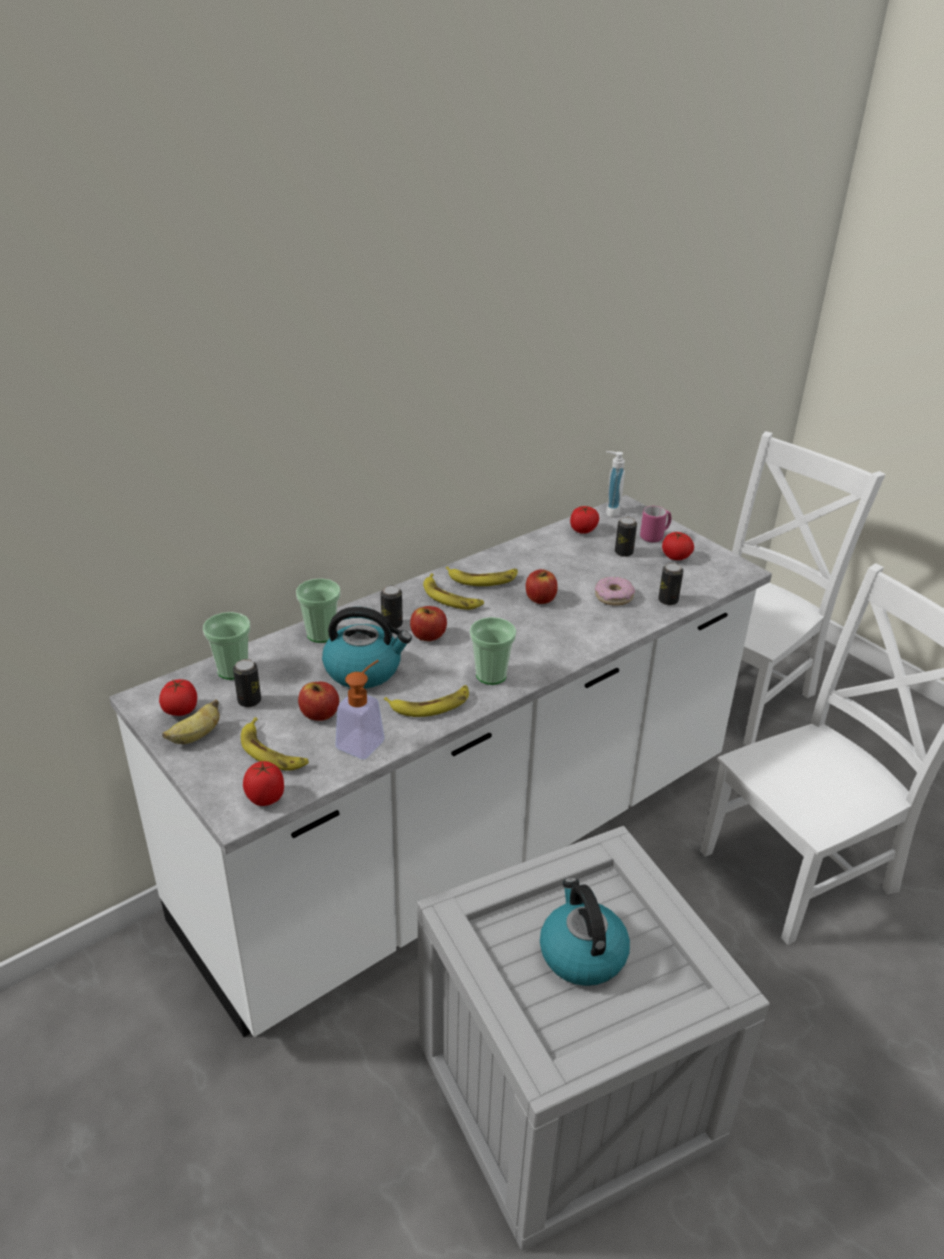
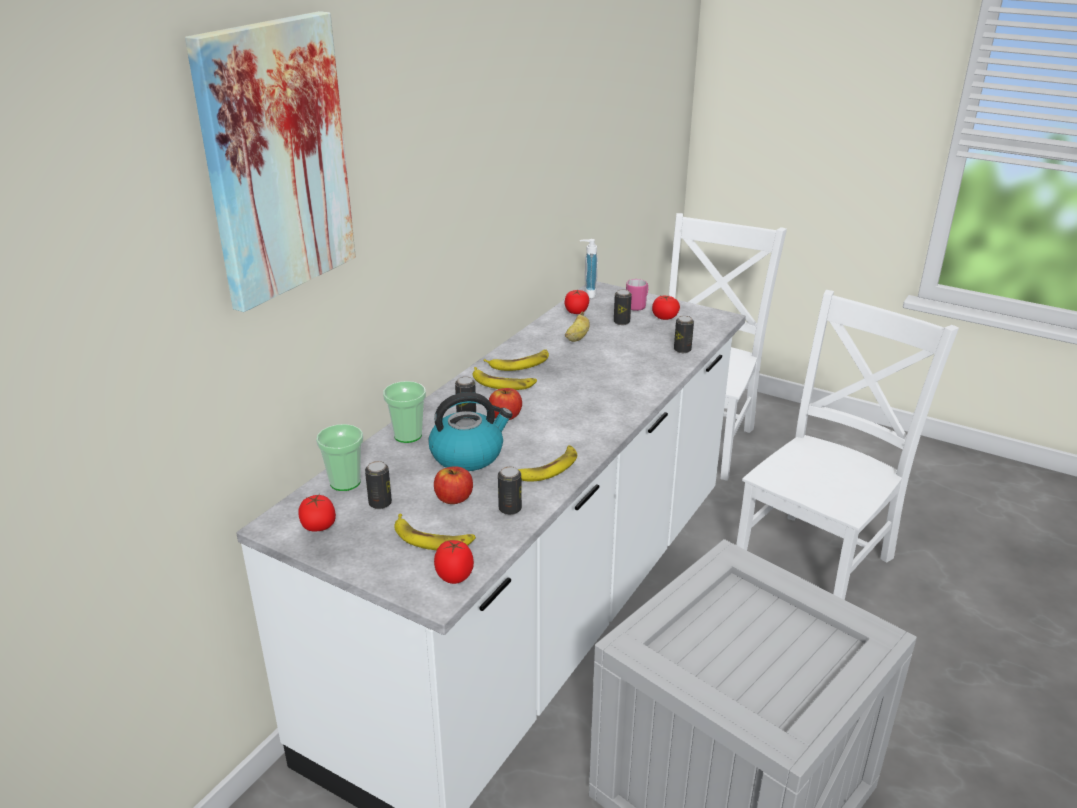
camera: 20 degrees left, 5 degrees down
(177, 344) = (275, 160): none -> picture
(195, 736) = (350, 544): banana -> banana (577, 338)
(365, 740) = (510, 509): soap dispenser -> can
(491, 675) = (581, 434): cup -> none
(540, 599) = (579, 369): apple -> none
(581, 953) = (751, 646): kettle -> none
(614, 596) = (637, 355): donut -> none

